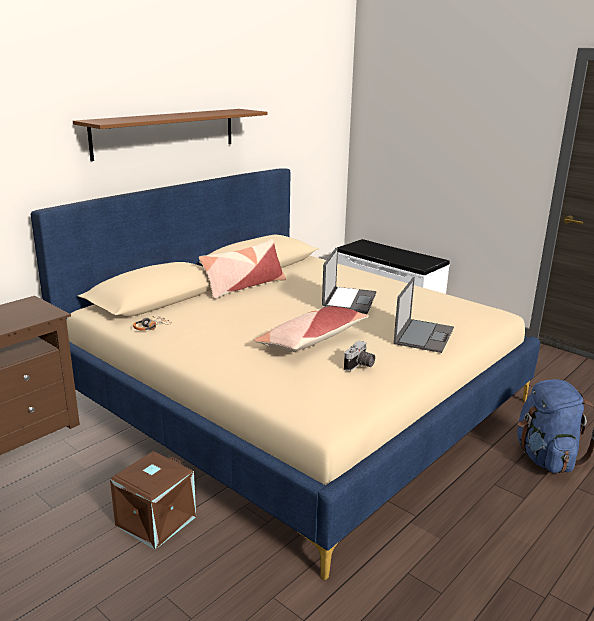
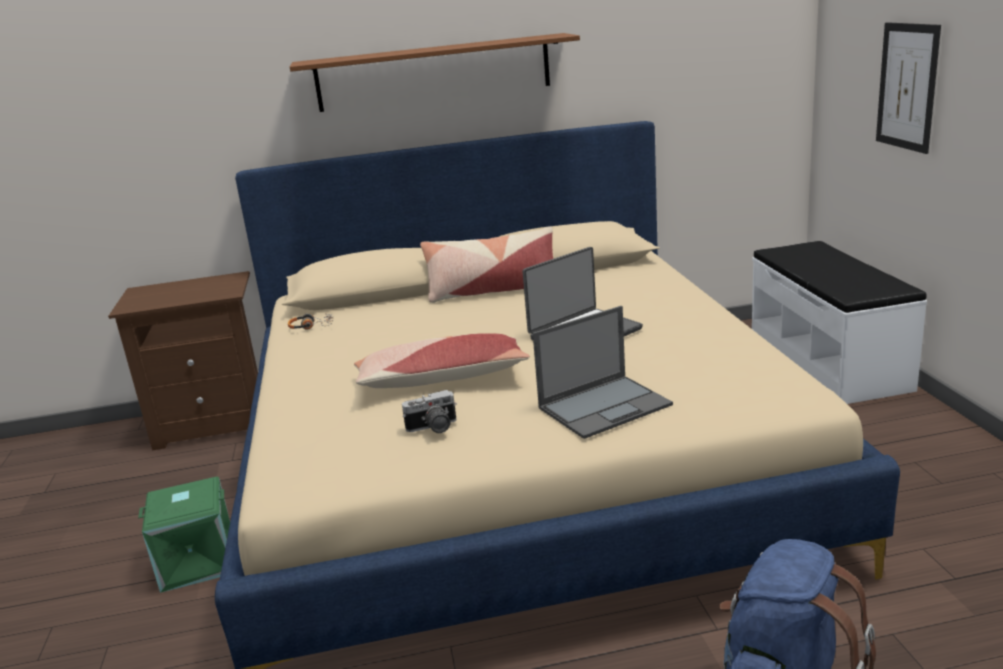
camera: 40 degrees right, 0 degrees up
(155, 520) = (199, 561): brown storage box -> green storage box
(428, 149) = (907, 86): none -> picture

